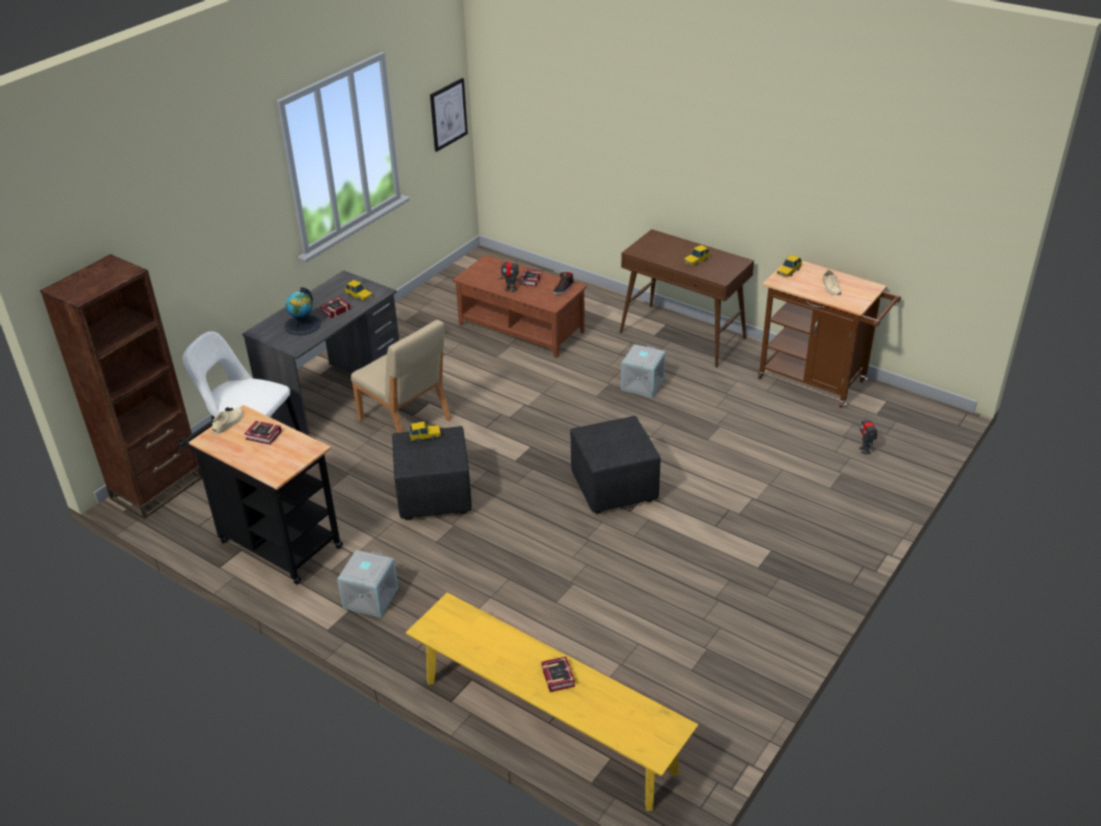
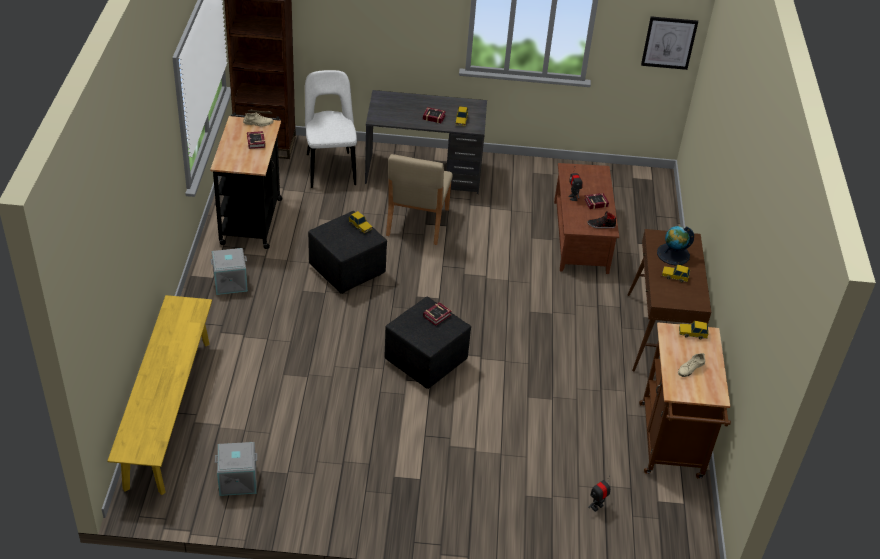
camera: 55 degrees right, 5 degrees up
(302, 325) = (404, 110): globe -> globe (673, 254)
(558, 675) = (167, 380): book -> book (438, 315)
(642, 384) = (568, 332): grey storage box -> grey storage box (238, 479)

